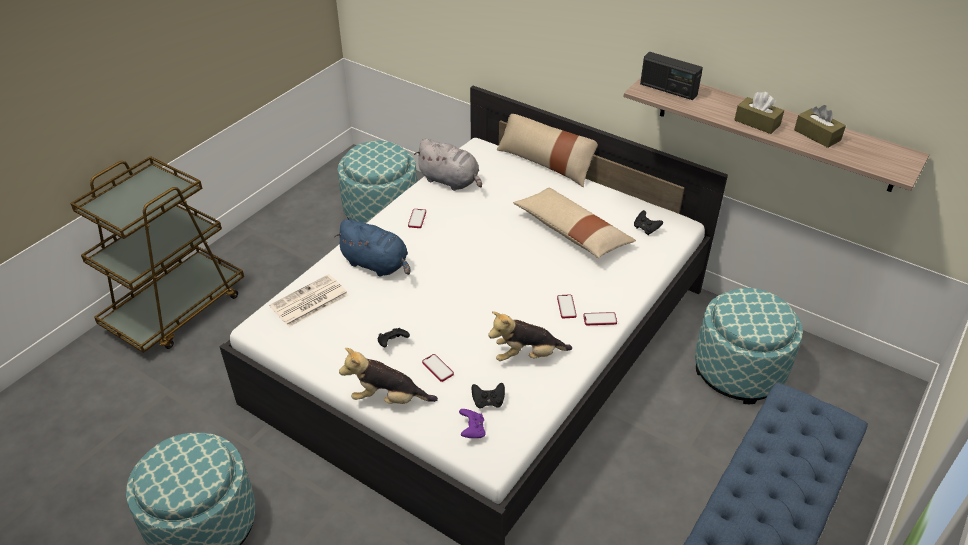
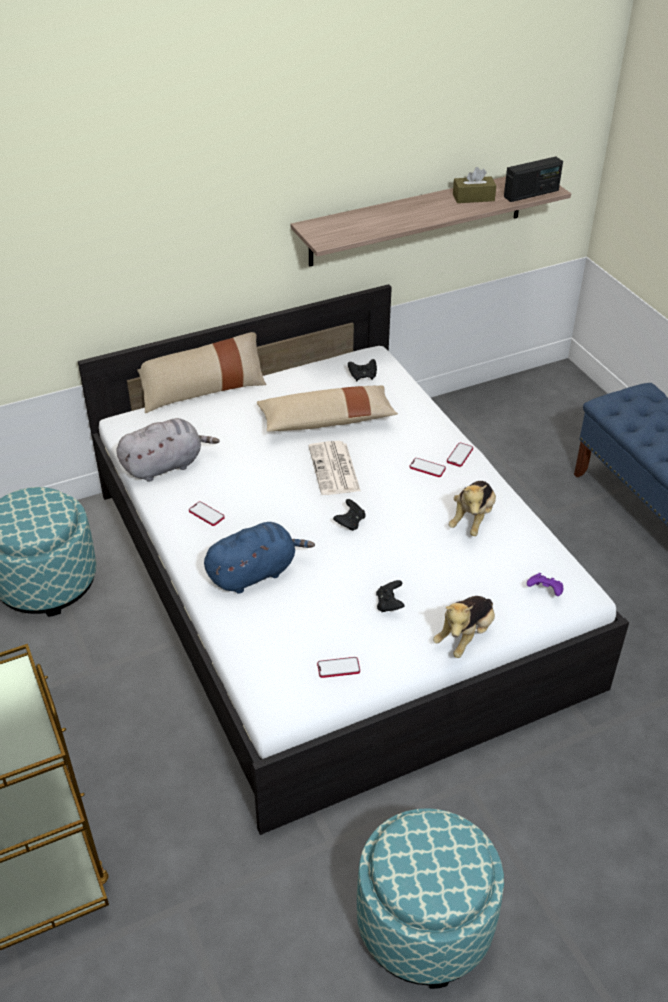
camera: 60 degrees left, 0 degrees up
(309, 302) = (271, 649): newspaper -> newspaper (335, 469)
(437, 368) = (448, 585): phone -> phone (338, 668)
(488, 401) = (515, 567): black game controller -> black game controller (350, 522)
(668, 89) = (337, 229): radio -> radio (531, 194)
(739, 370) = (489, 441): ottoman -> none
(757, 122) = (431, 213): brown tissue box -> none

